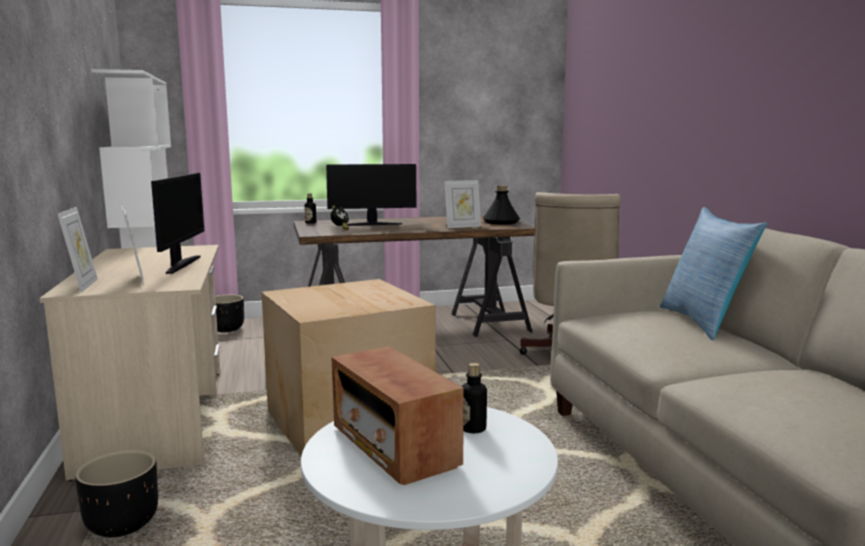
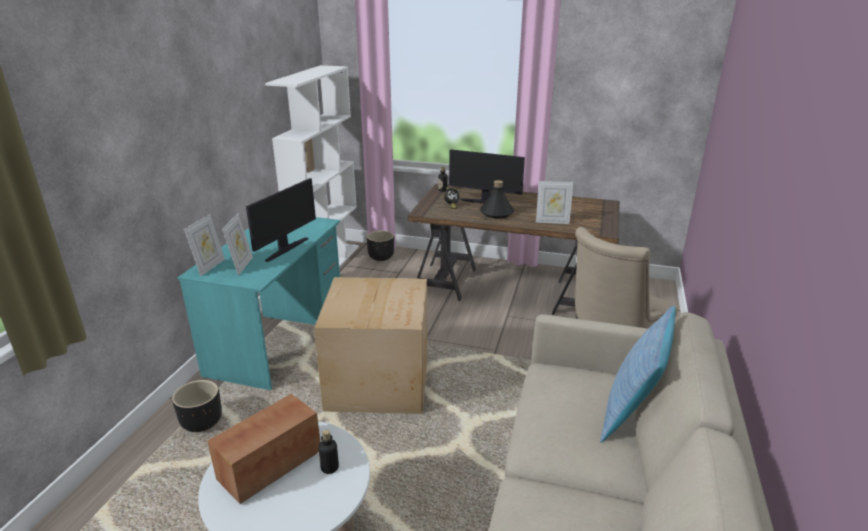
camera: 30 degrees right, 15 degrees up
(157, 417) = (278, 338): beige desk -> turquoise desk
(393, 447) = (270, 466): radio -> radio turned 45 degrees clockwise
(501, 222) = (598, 219): black bottle -> black bottle (497, 213)

